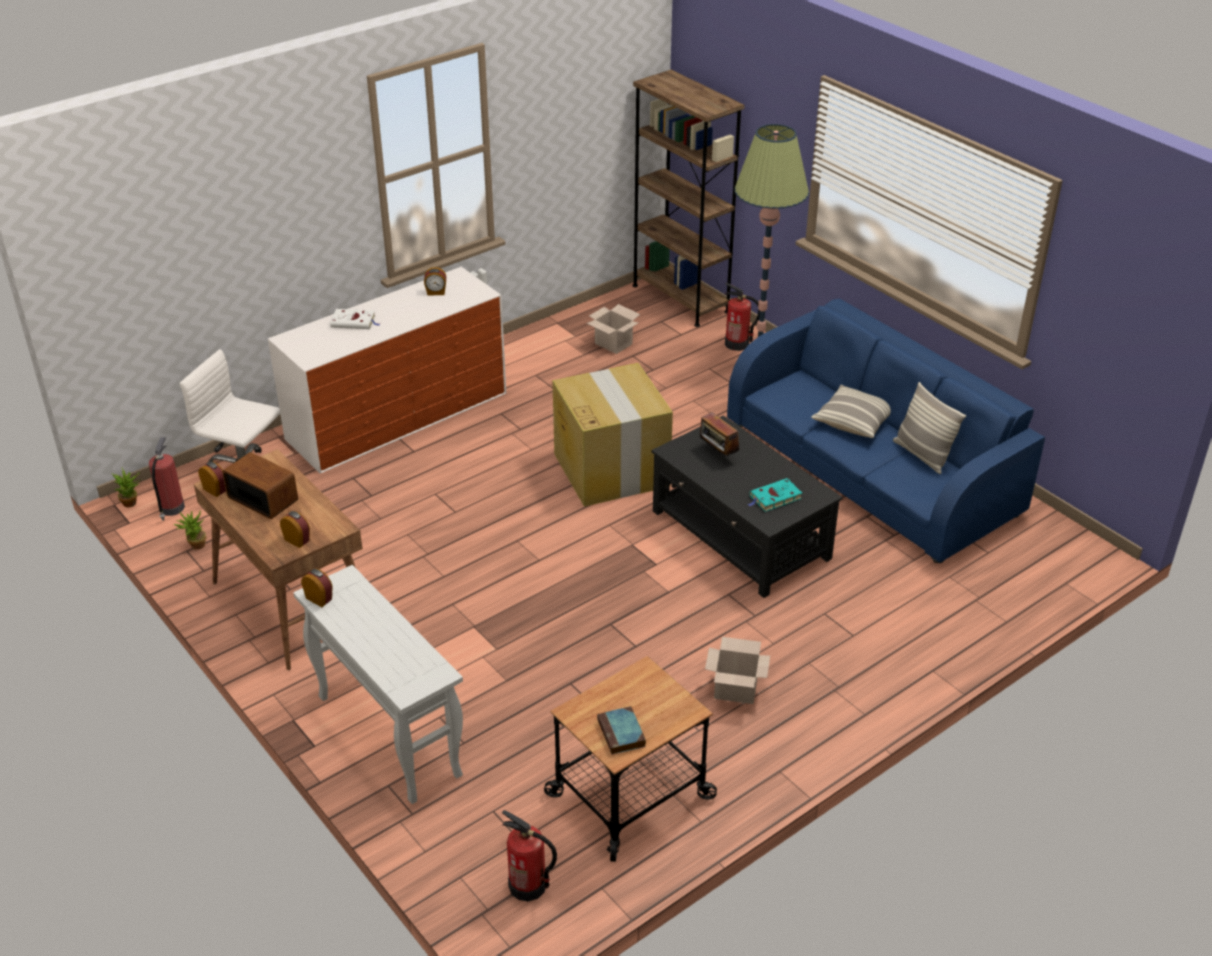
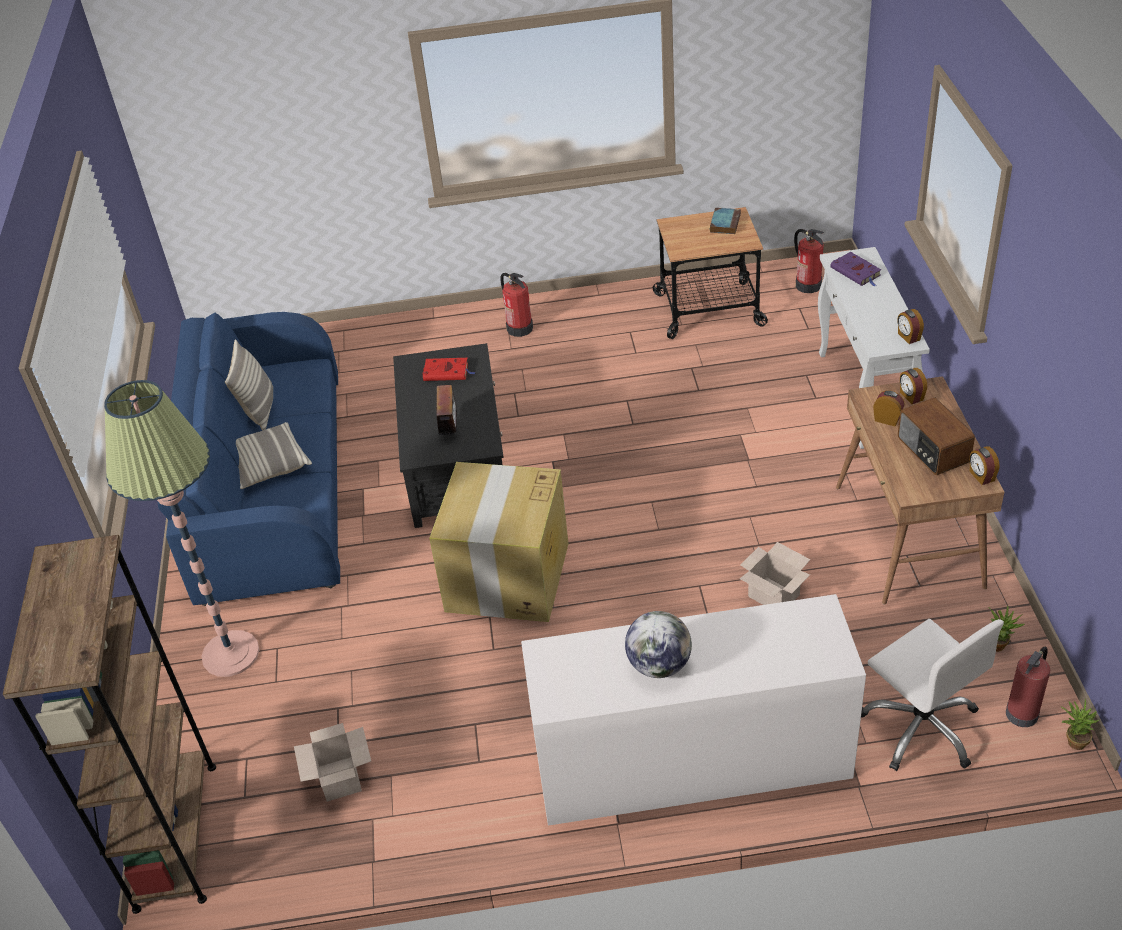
camera: 145 degrees left, 5 degrees up
(354, 322) = (737, 660): white book -> none
(404, 307) = (659, 665): none -> globe
(407, 663) = (856, 272): none -> purple book
(436, 292) = (601, 678): alarm clock -> alarm clock (887, 419)
(734, 690) = (581, 348): cardboard box -> cardboard box (775, 596)
(737, 344) = (204, 709): fire extinguisher -> fire extinguisher (519, 328)
(774, 498) = (447, 372): turquoise book -> red book

